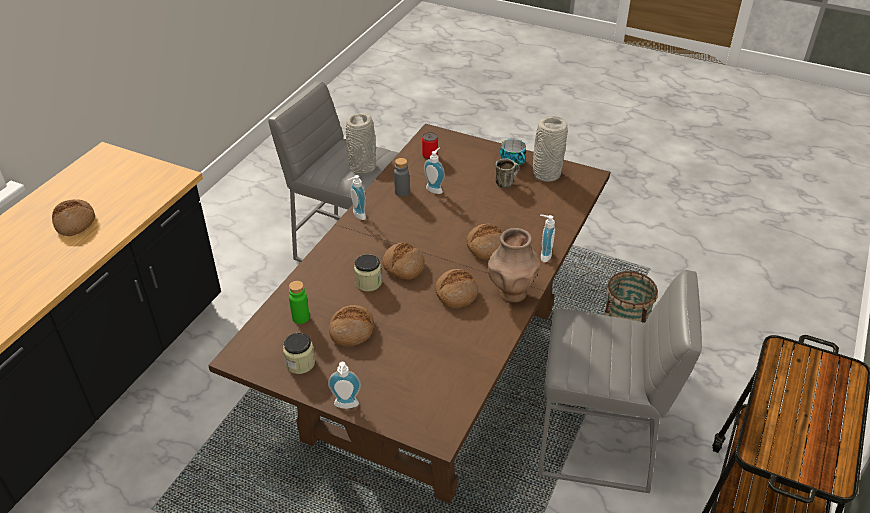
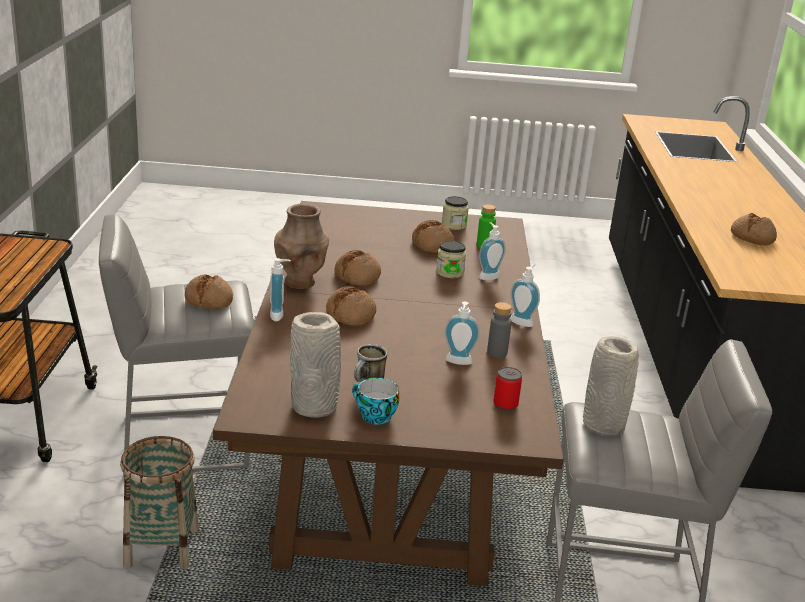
camera: 155 degrees right, 15 degrees down
(346, 406) = (396, 212): soap dispenser -> soap dispenser (488, 276)
(403, 266) = (427, 287): bread -> bread (209, 300)

